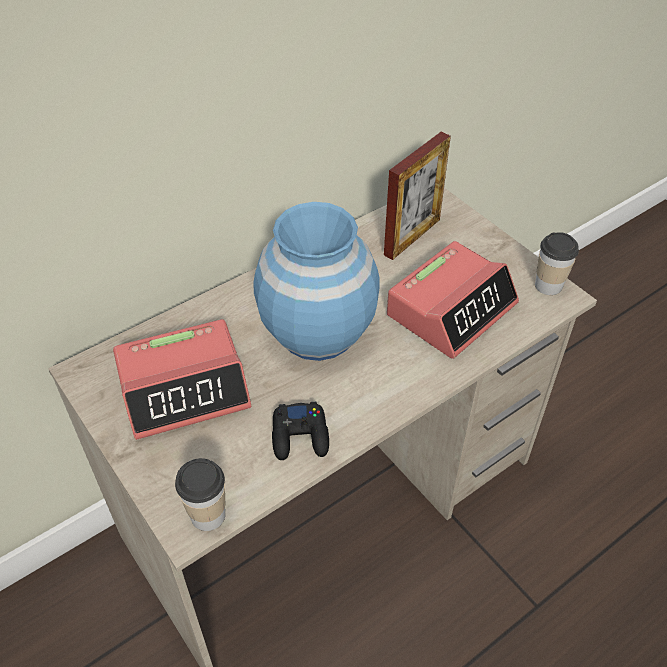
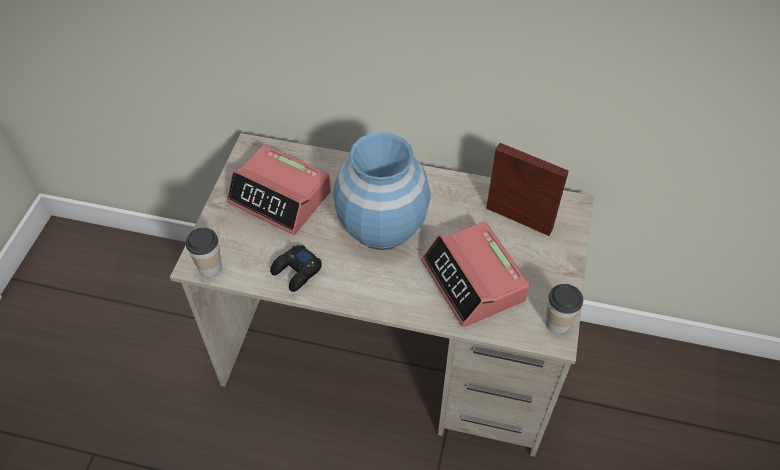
camera: 50 degrees right, 5 degrees up
(412, 237) = (519, 218): picture frame -> picture frame turned 150 degrees counterclockwise
(451, 309) = (473, 281): alarm clock -> alarm clock turned 60 degrees clockwise

